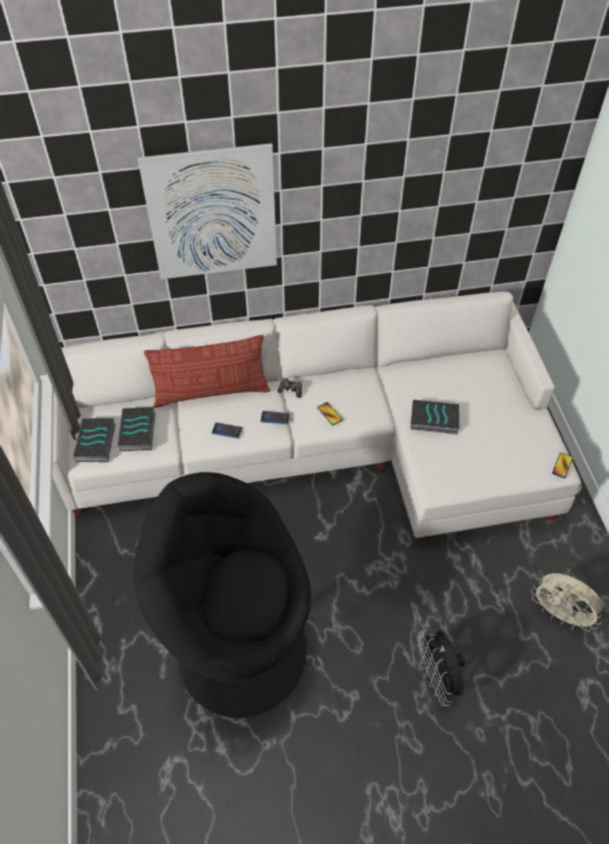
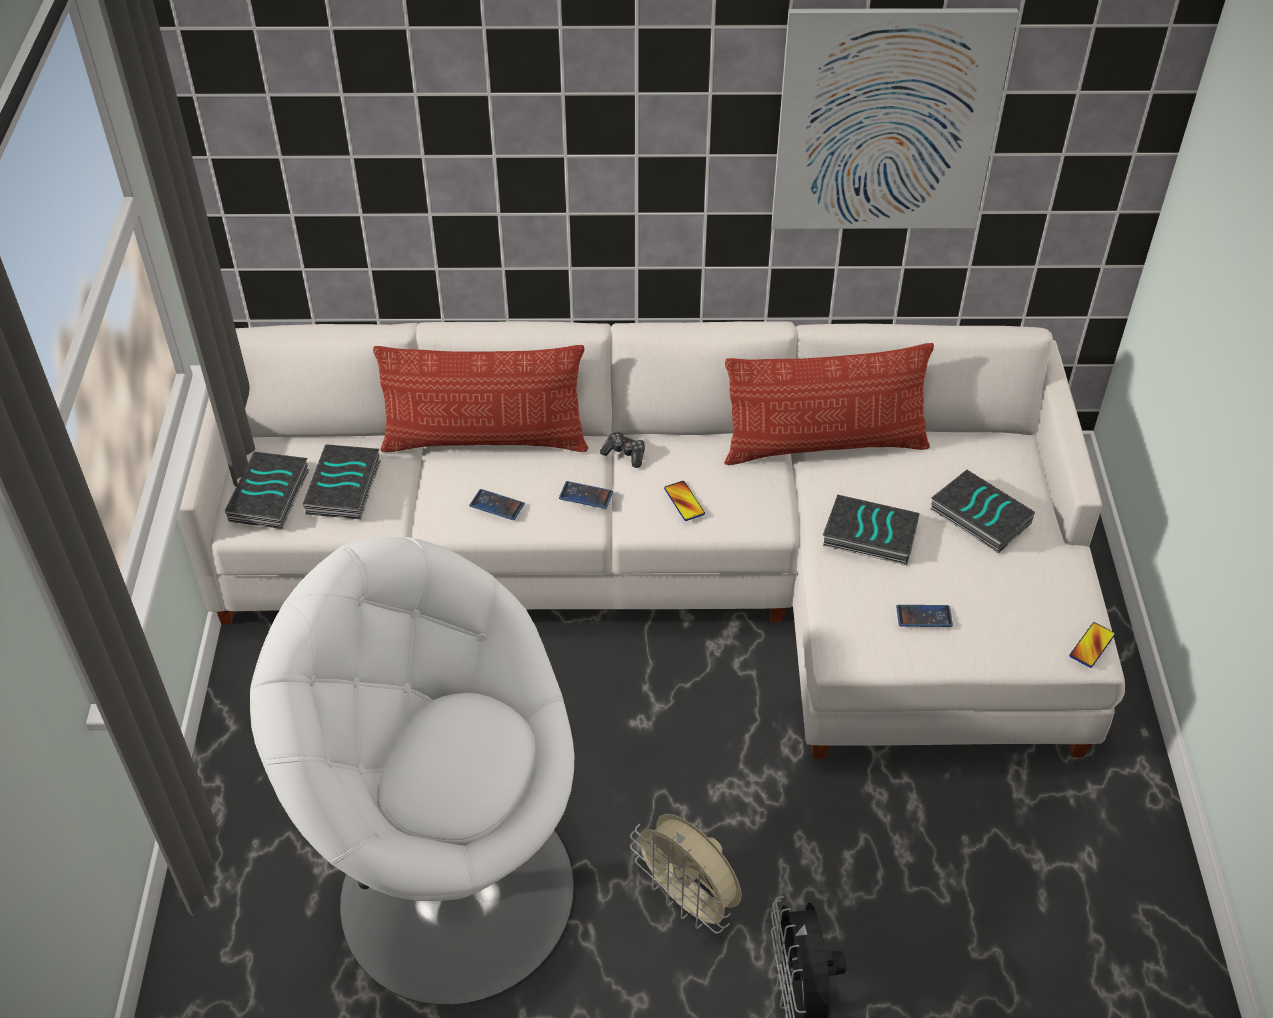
camera: 10 degrees right, 5 degrees down
(212, 214) = (516, 122): picture -> picture (887, 122)
(240, 649) = (453, 889): black armchair -> white armchair
(397, 370) = (824, 445): none -> pillow
(472, 462) = (924, 616): none -> phone
(488, 401) = (978, 516): none -> book
(560, 614) = (1054, 923): beige fan -> beige fan (689, 900)

